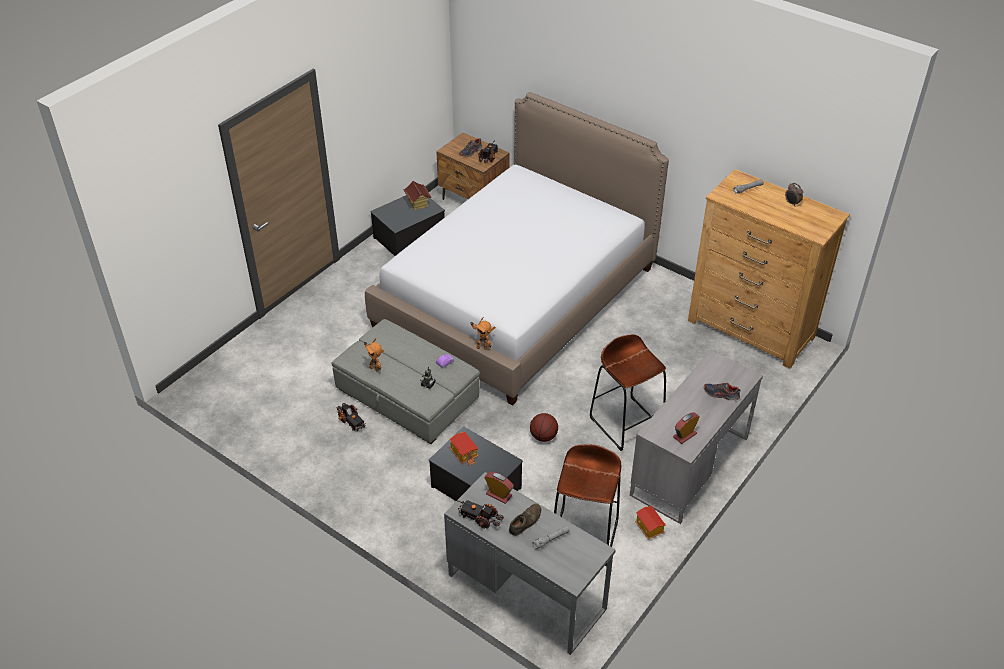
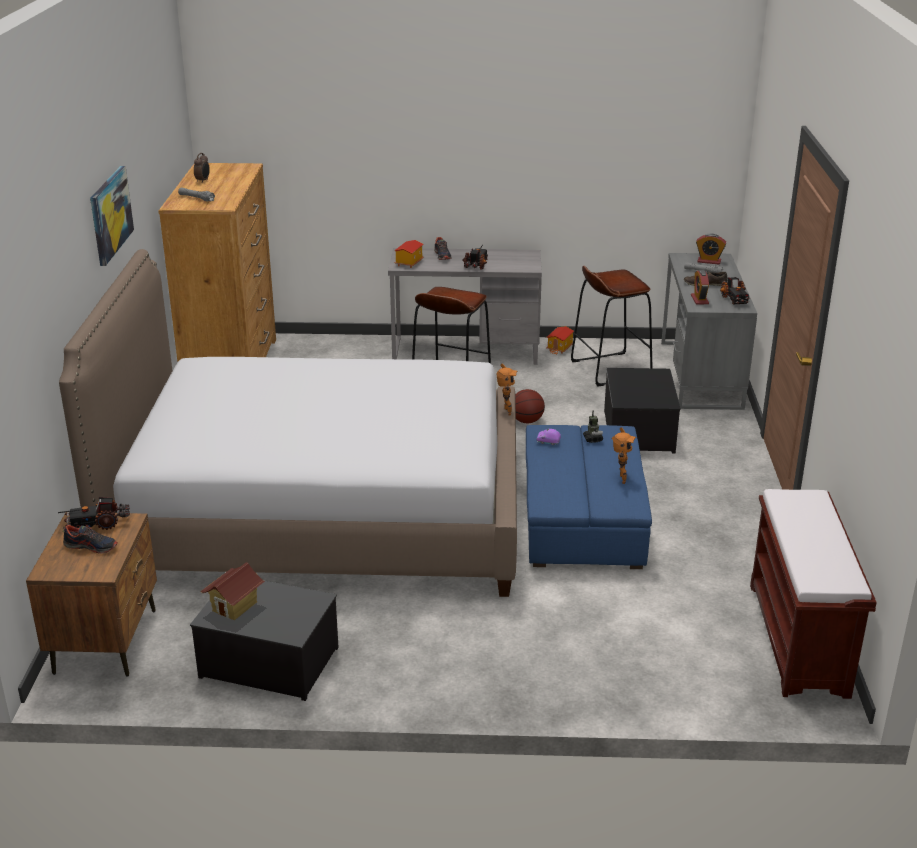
camera: 125 degrees left, 15 degrees down
(226, 410) = (799, 640): none -> brown bench
(351, 421) = (672, 536): toy truck -> toy truck (476, 265)
(407, 395) = (583, 518): grey ottoman -> blue ottoman
(464, 454) = (644, 394): toy house -> toy house (409, 263)
(649, 105) = (110, 214): none -> picture
(684, 435) = (513, 257): alarm clock -> alarm clock (709, 261)

